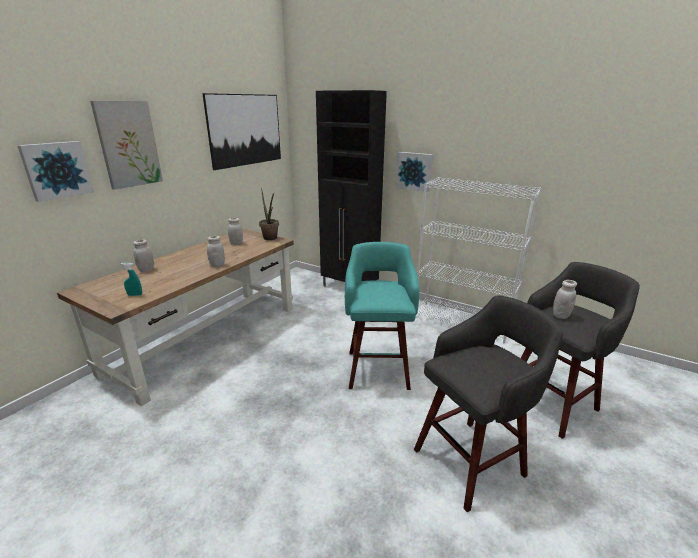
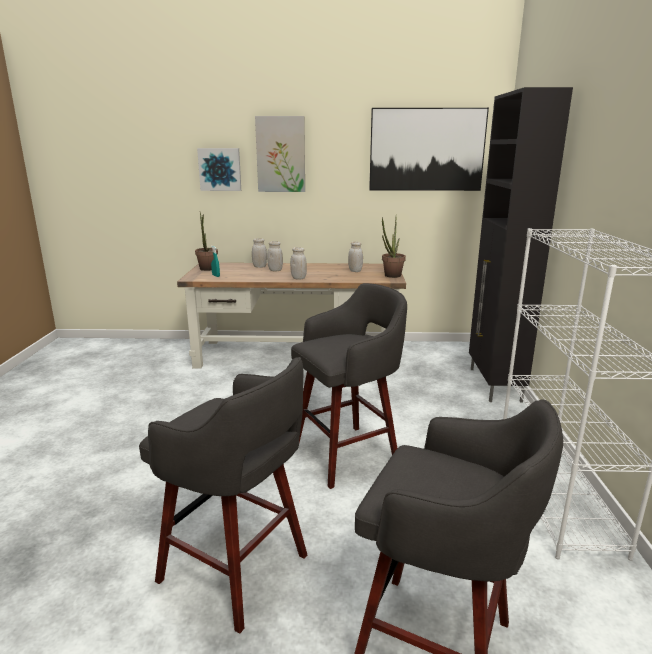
camera: 60 degrees right, 5 degrees down
(100, 294) = (207, 269): none -> potted plant
(378, 368) = (348, 454): turquoise stool -> grey stool
(414, 171) = (581, 217): picture -> none
(560, 315) = (435, 469): white jar -> white jar (275, 270)

